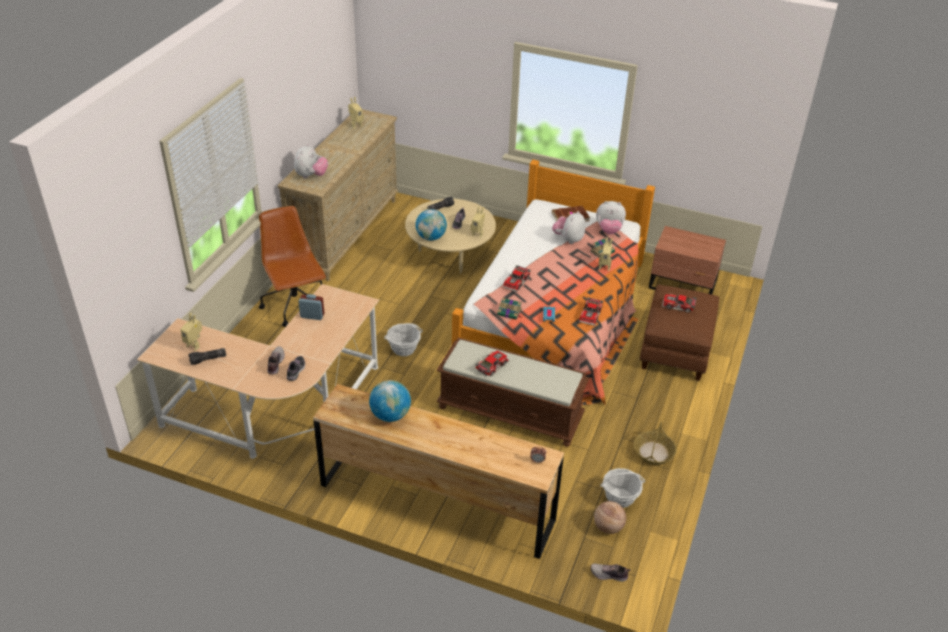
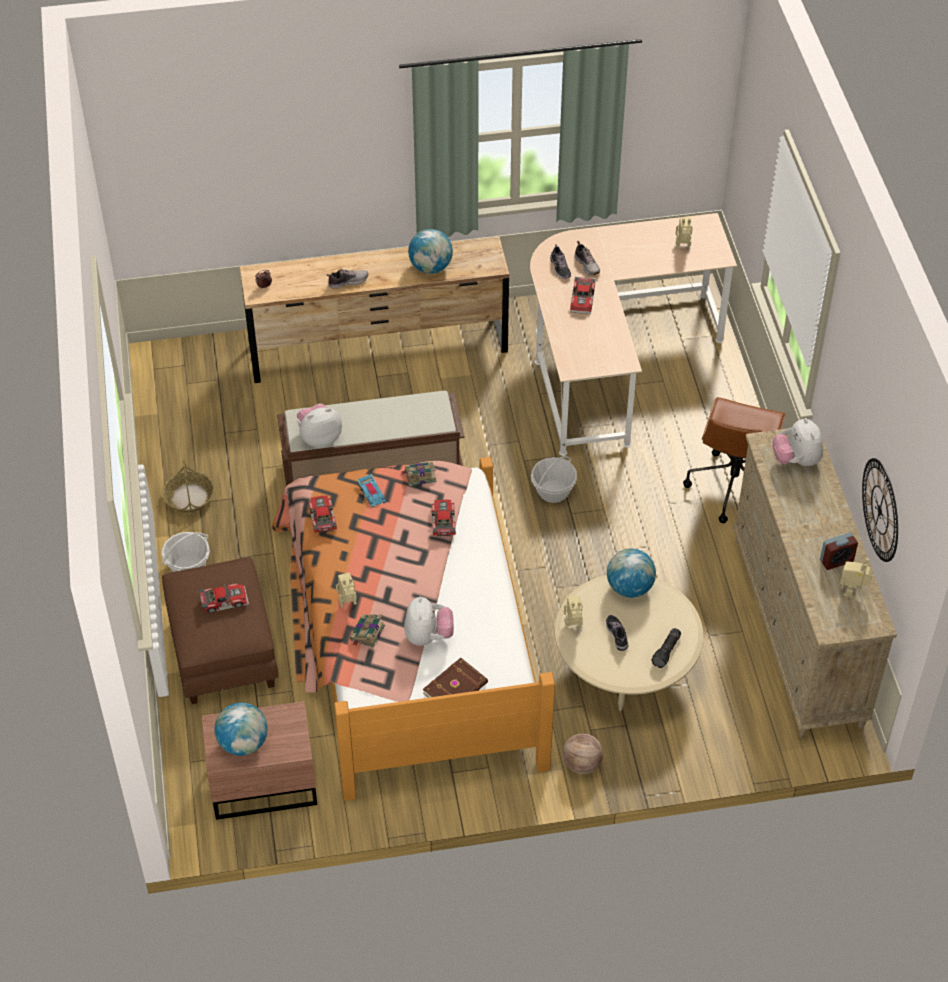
camera: 150 degrees right, 10 degrees up
(208, 360) = (653, 240): flashlight -> none
(296, 306) = (732, 485): brown office chair -> brown office chair turned 75 degrees clockwise
(312, 316) = (608, 328): alarm clock -> alarm clock (836, 561)
(323, 101) = (880, 510): none -> wall clock
(491, 366) = (396, 413): toy car -> toy car (583, 300)
(608, 527) = (200, 399): basketball -> basketball (582, 764)
(609, 230) = (382, 682): plush toy -> plush toy (319, 438)
(609, 575) = (178, 359): shoe -> shoe (347, 281)
(620, 498) = (202, 432): basket -> basket (188, 566)
(699, 243) = (243, 743): none -> globe

